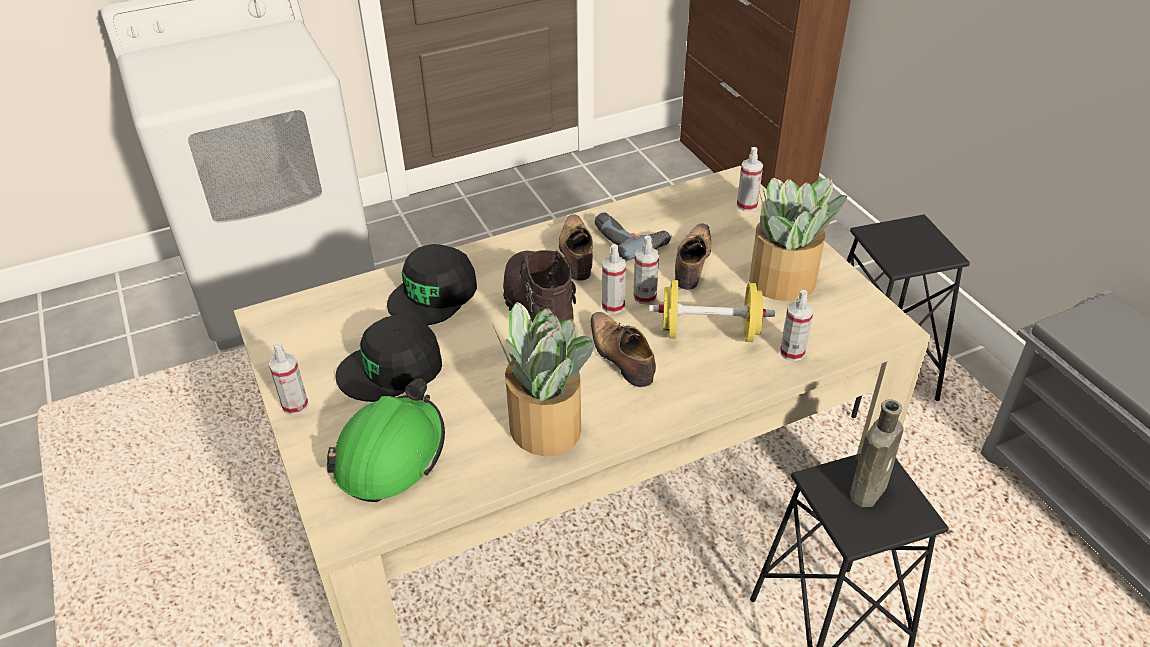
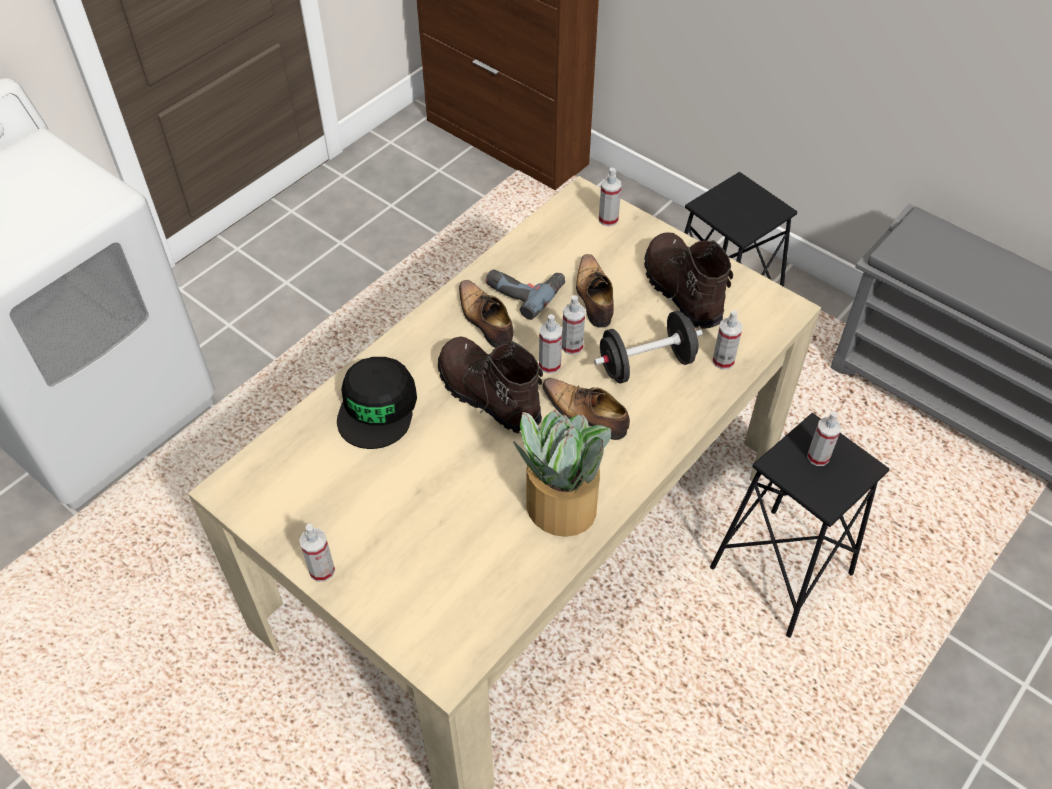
camera: 25 degrees left, 10 degrees up
(391, 368) = (388, 499): black cap -> none
(391, 454) = (443, 584): green hard hat -> none
(709, 332) = (646, 364): yellow dumbbell -> black dumbbell
(783, 281) = (681, 291): potted plant -> brown boot
(869, 489) = (818, 457): brown bottle -> spray bottle

